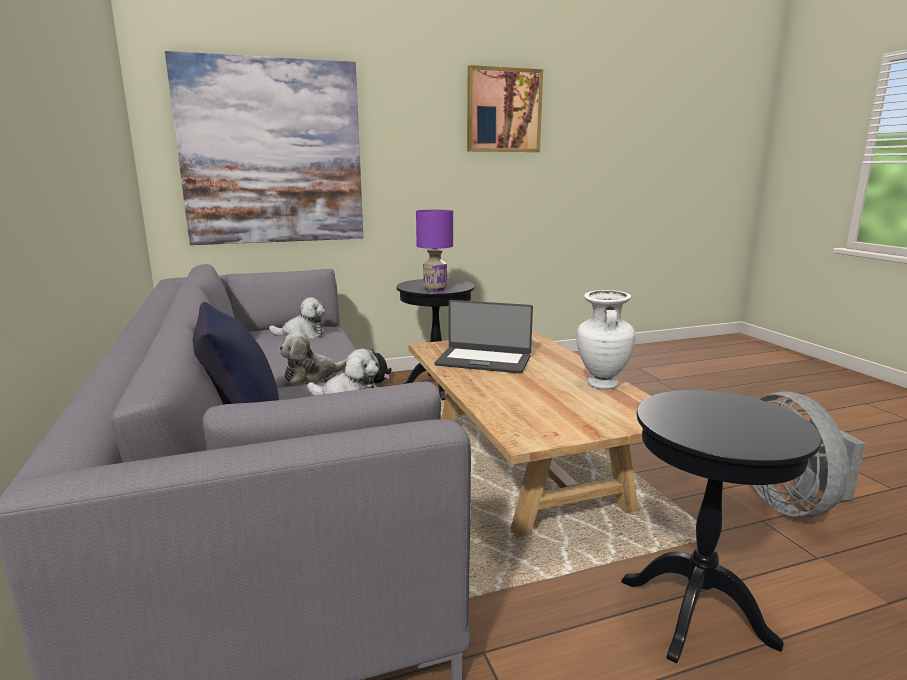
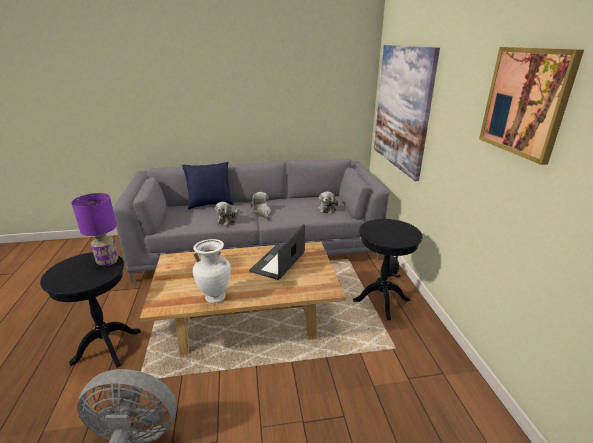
camera: 100 degrees right, 10 degrees up
(435, 289) = (372, 230): purple table lamp -> purple table lamp (108, 262)

